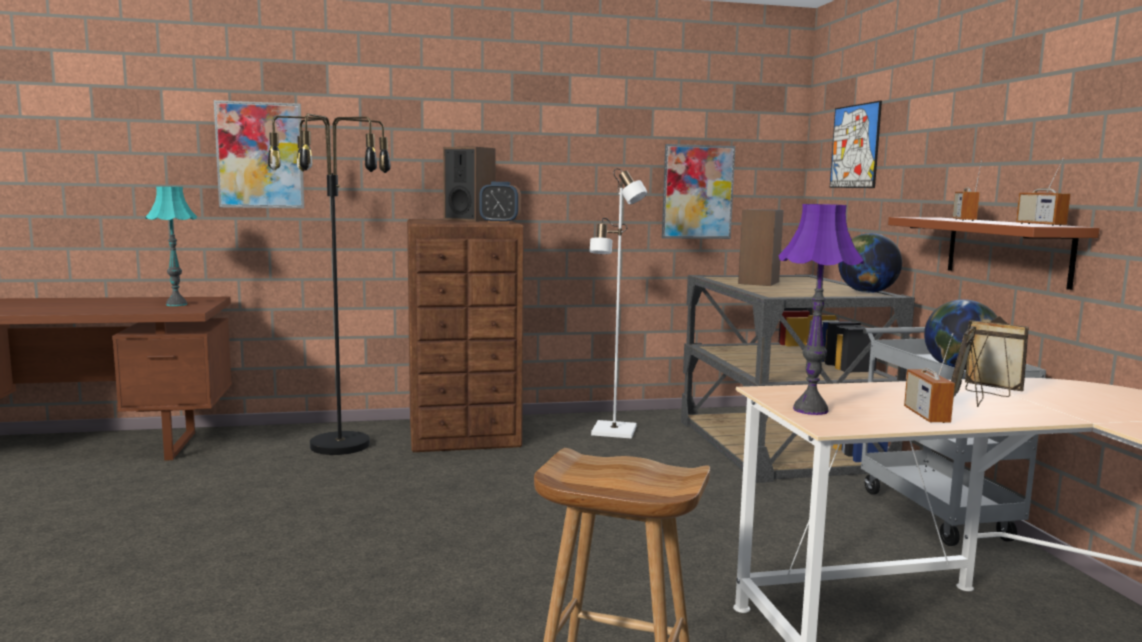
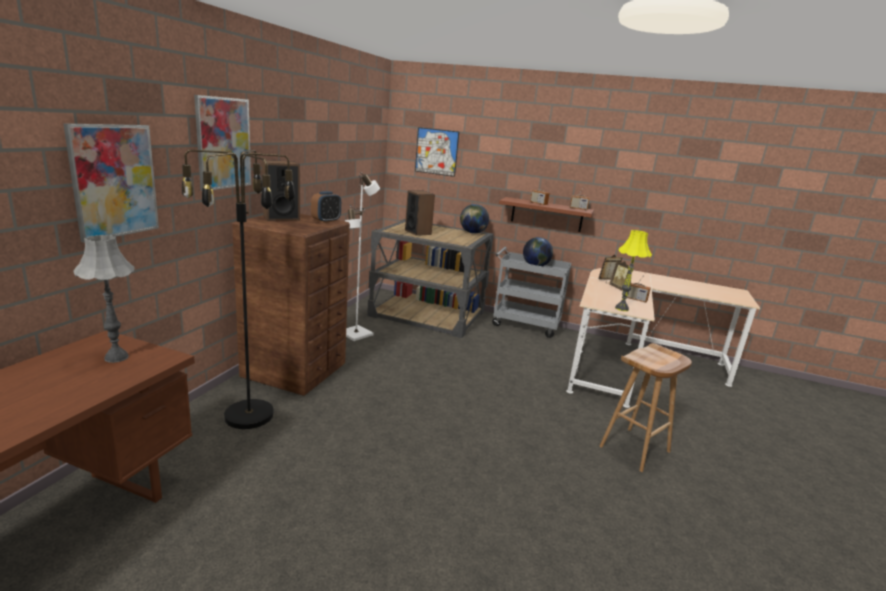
camera: 60 degrees left, 10 degrees up
(176, 304) = (116, 358): turquoise table lamp -> grey table lamp
(697, 192) = (354, 175): picture -> picture (223, 143)
(810, 410) = (621, 308): purple table lamp -> yellow table lamp

